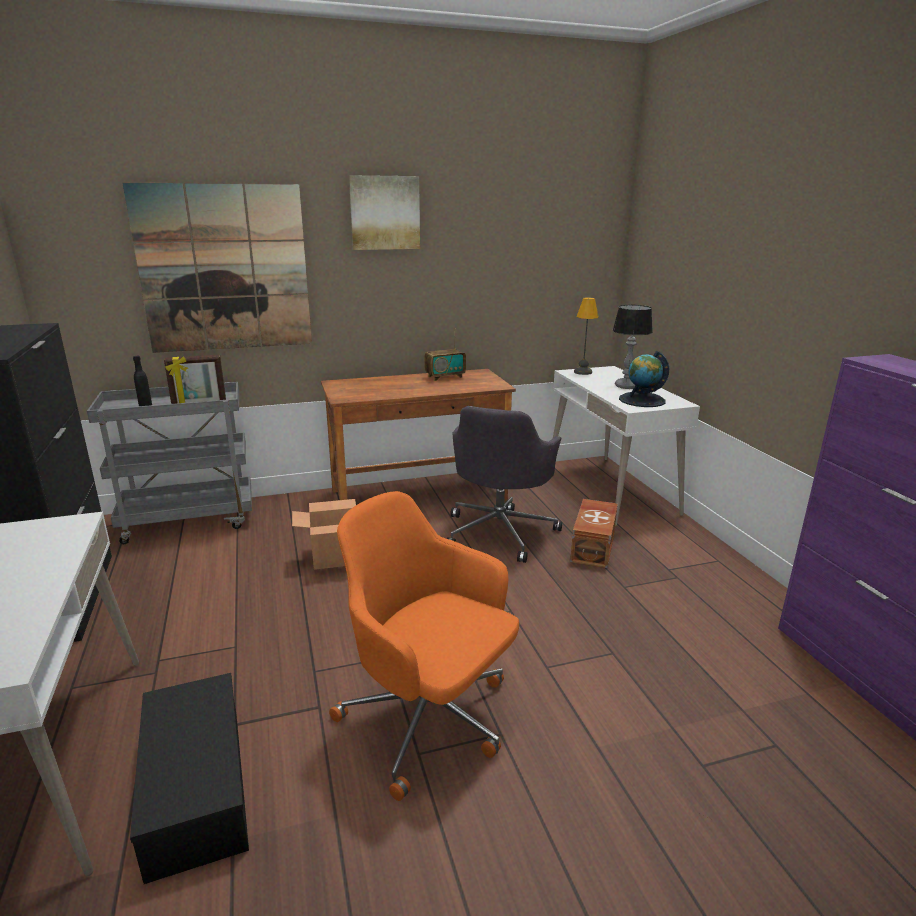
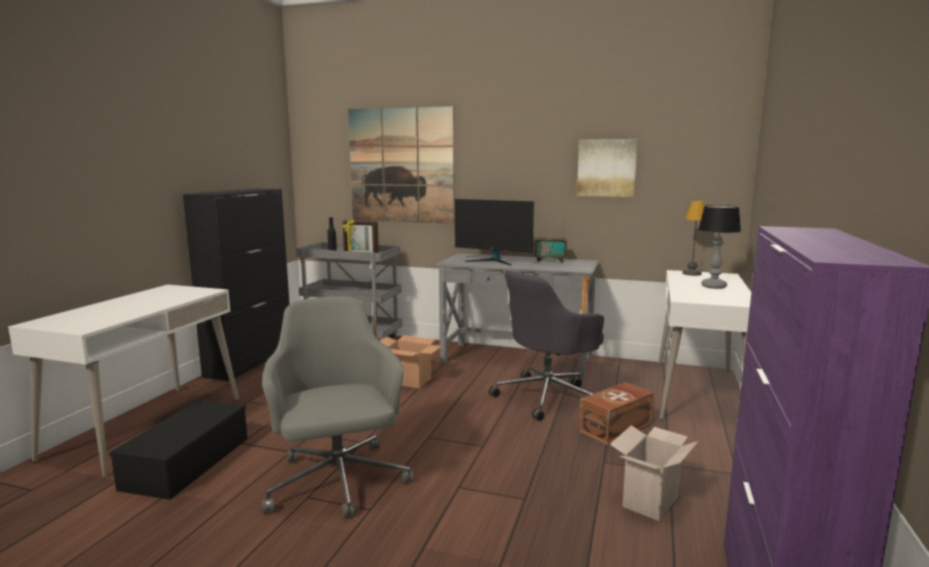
camera: 35 degrees right, 10 degrees down
(384, 213) = (515, 125): picture -> picture (606, 168)
(388, 388) = (493, 261): none -> monitor
(418, 495) = (517, 359): brown desk -> grey desk
(429, 720) = (338, 483): orange office chair -> grey office chair
(642, 400) = (706, 296): globe -> none
(695, 610) = (649, 500): none -> cardboard box

